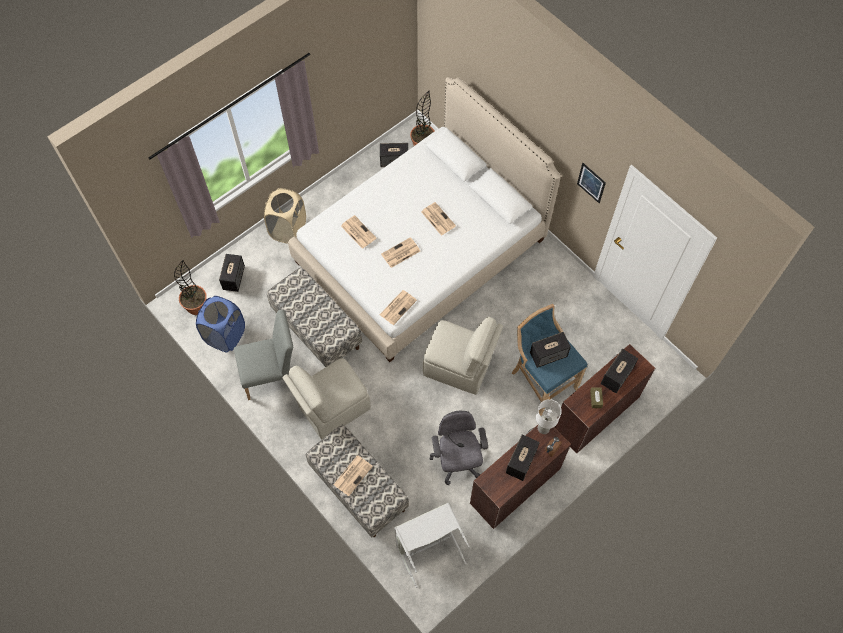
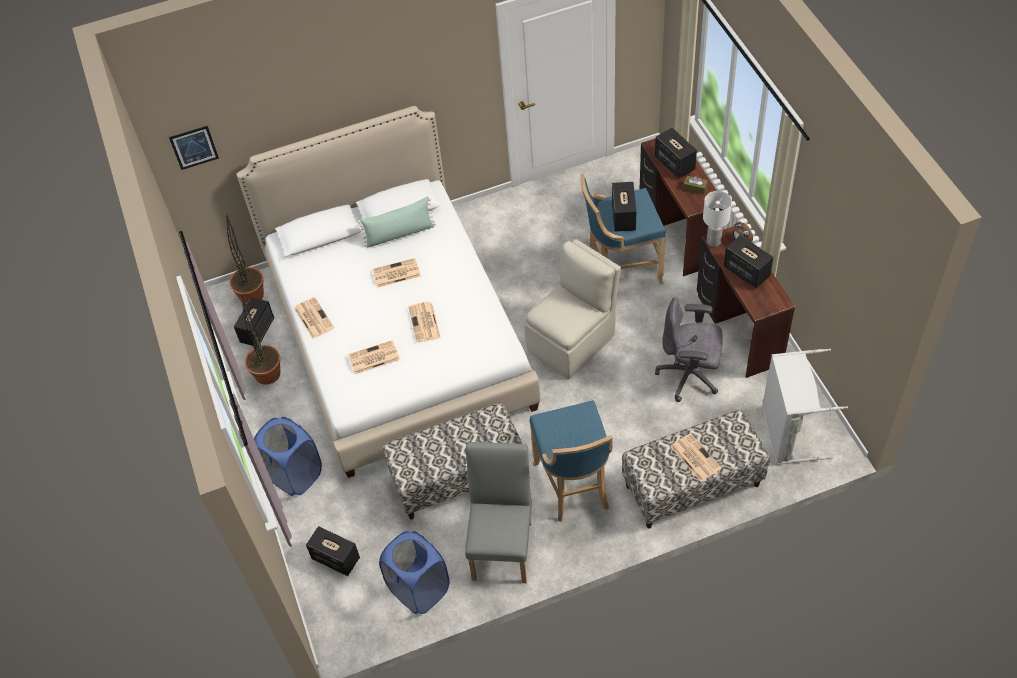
camera: 65 degrees left, 10 degrees down
(196, 306) = (357, 616): potted plant -> potted plant (267, 374)
(288, 229) = (294, 474): beige laundry basket -> blue laundry basket
(332, 407) = (574, 487): beige chair -> blue stool
(398, 307) = (497, 344): newspaper -> newspaper (313, 318)
(476, 208) = (399, 233): none -> green pillow
(591, 182) = (463, 80): picture -> picture (194, 147)

